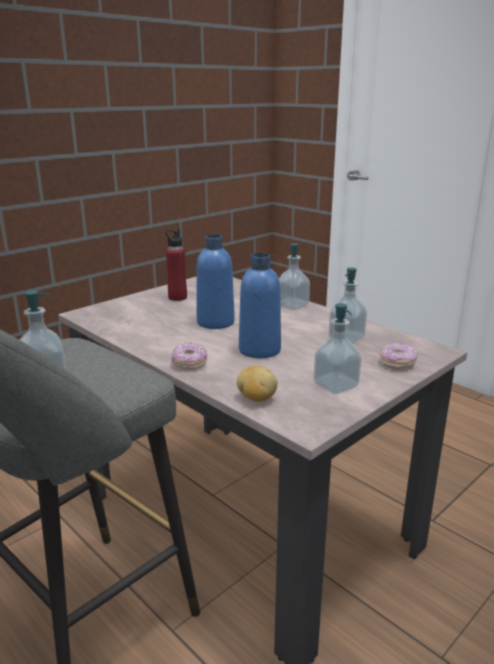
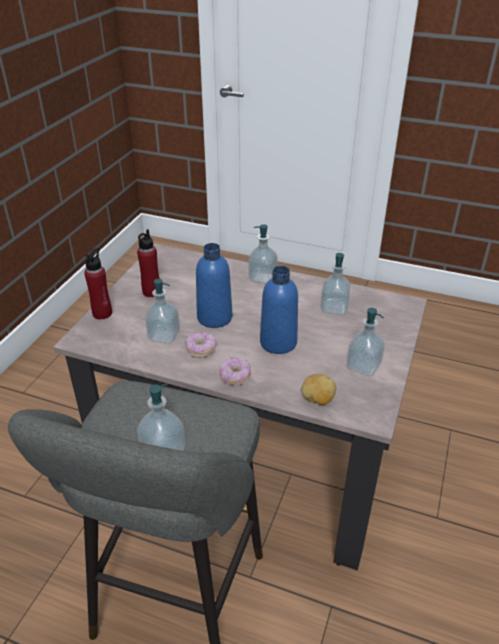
camera: 25 degrees left, 15 degrees up
(120, 302) = (102, 313): none -> red bottle
(156, 324) = (164, 335): none -> soap dispenser
(397, 363) = (389, 327): donut -> donut (201, 350)

